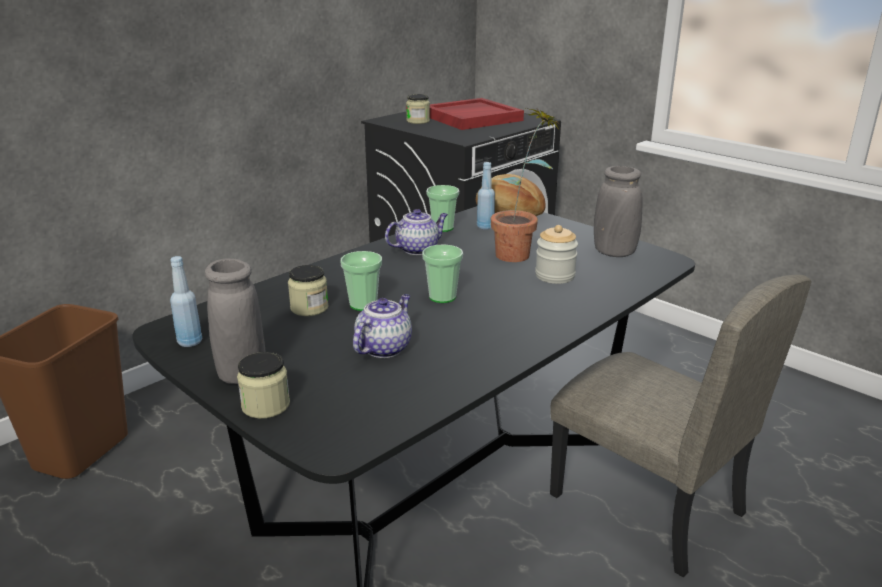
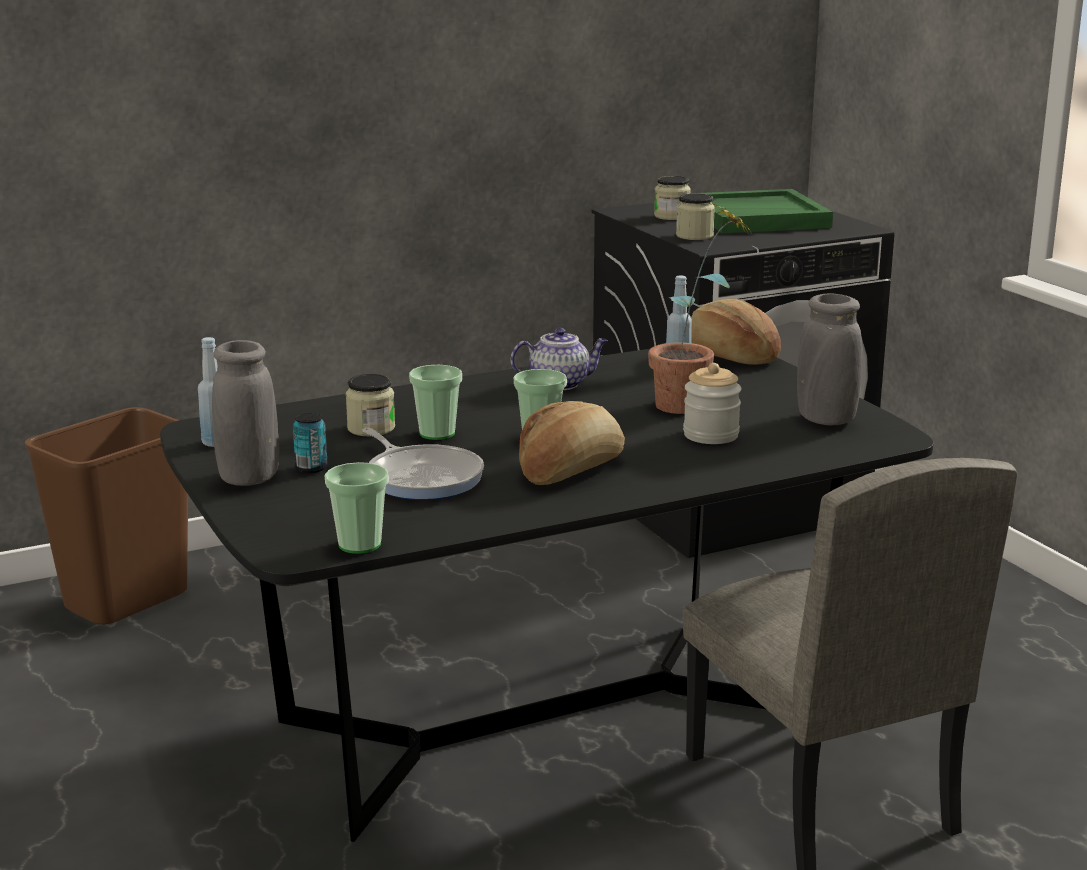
camera: 20 degrees right, 5 degrees down
(266, 405) = (252, 508): jar -> jar (694, 236)
(288, 354) = (311, 468): none -> can
(384, 348) = (422, 477): teapot -> frying pan
(442, 228) = (618, 363): cup -> cup (359, 544)
(472, 117) = (758, 217): red tray -> green tray
(487, 321) = (570, 470): none -> bread

